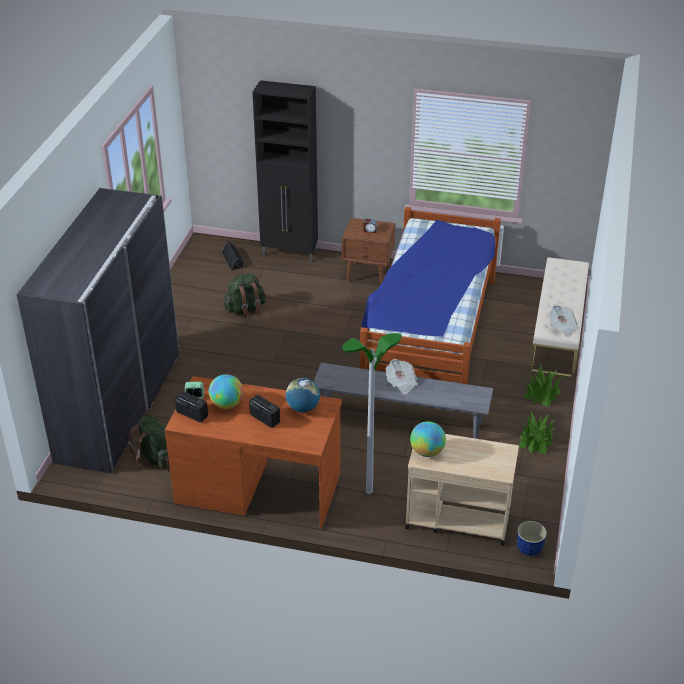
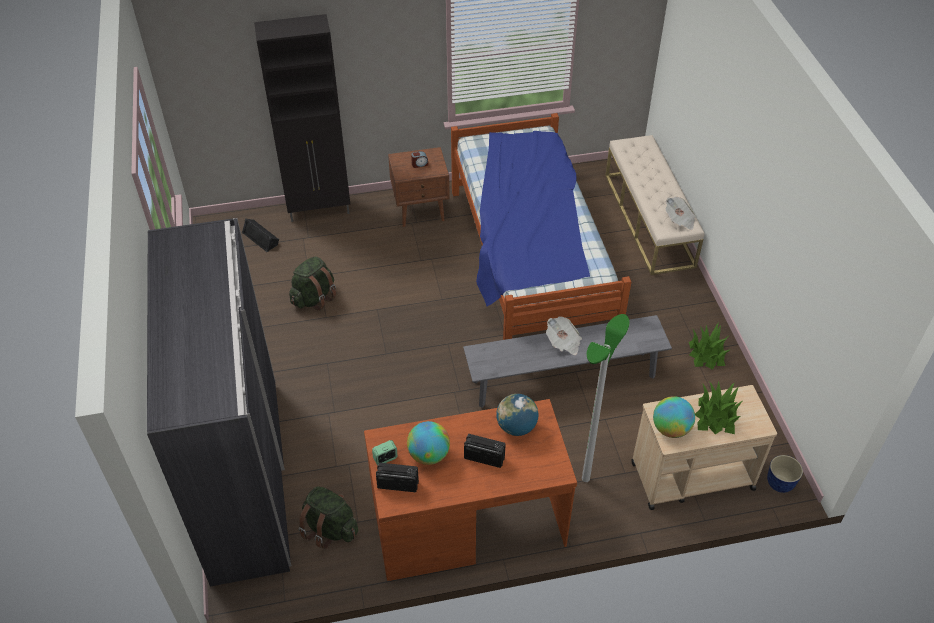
camera: 25 degrees left, 10 degrees up
(542, 394) = (678, 296): potted plant -> potted plant (716, 416)

